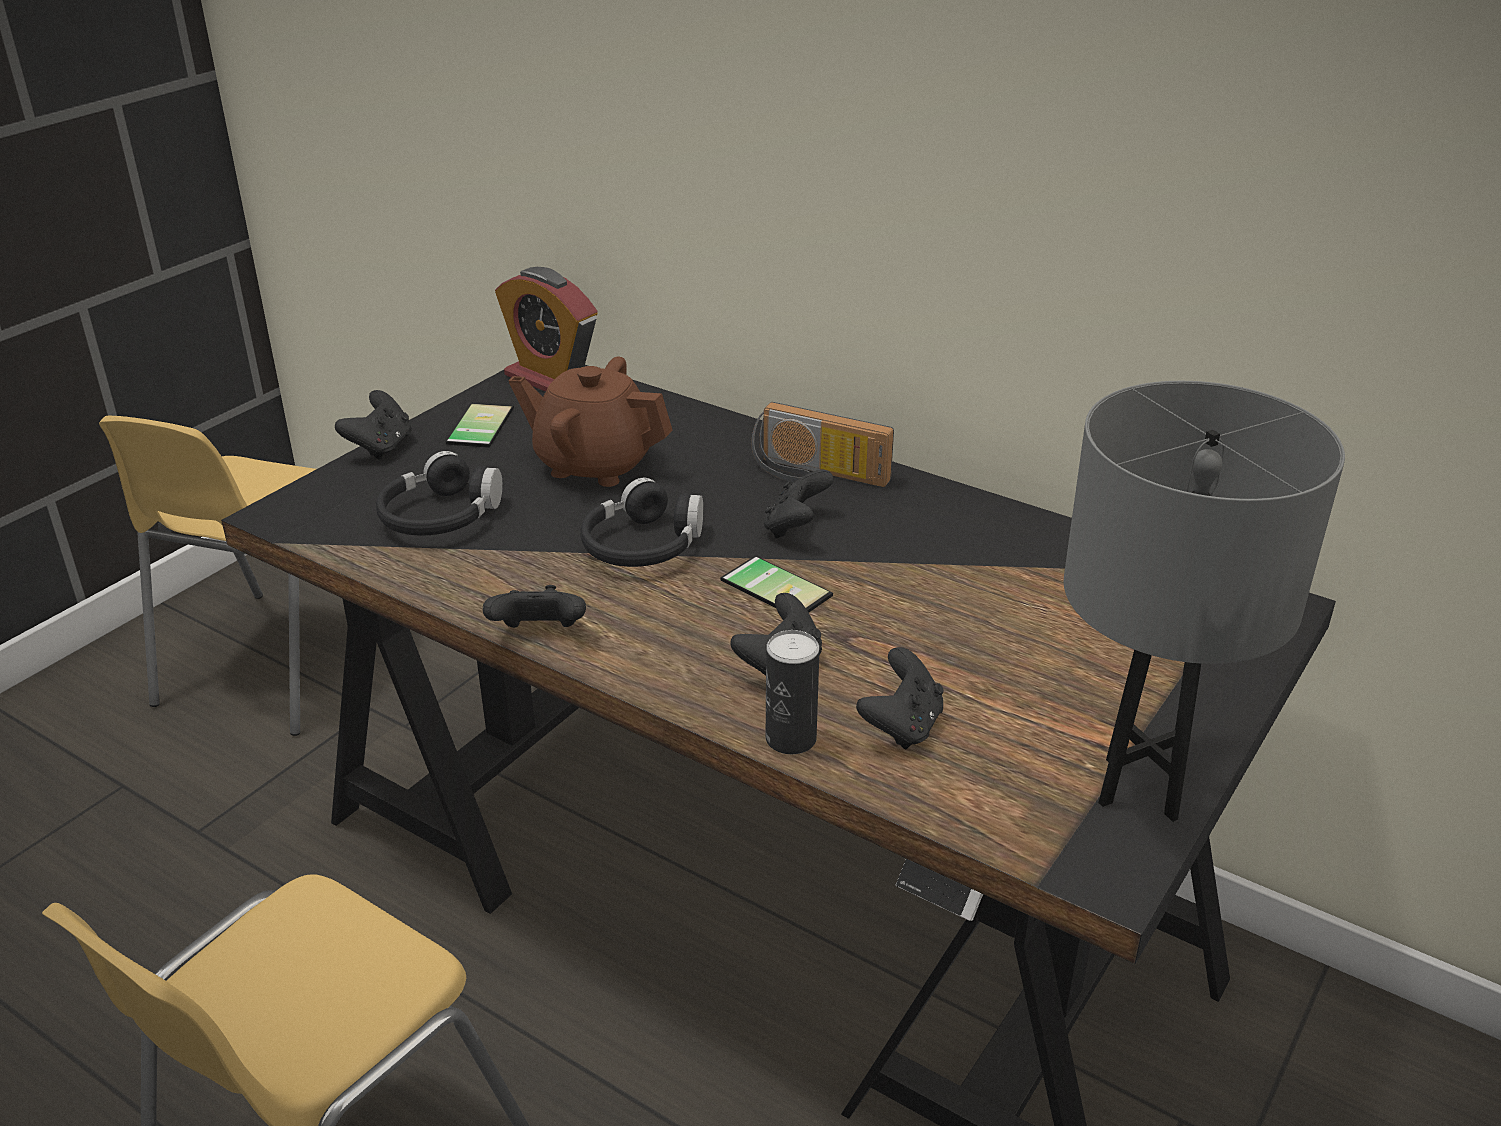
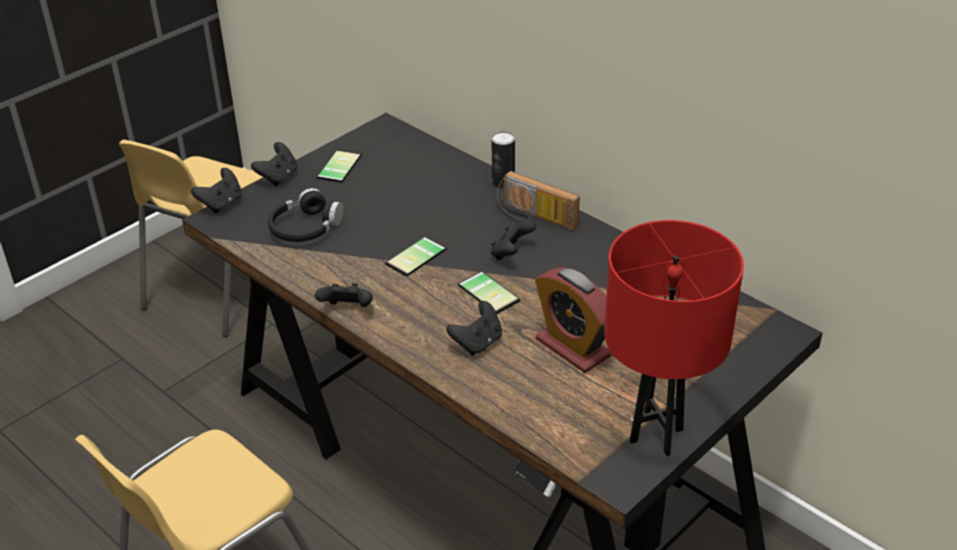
camera: 10 degrees right, 5 degrees up
(552, 379) = (389, 135): alarm clock -> alarm clock (573, 347)
(594, 464) = (402, 199): brown teapot -> none
(643, 545) = (418, 258): black headphones -> phone
(791, 739) = (471, 386): can -> can (503, 182)
(902, 726) = (535, 385): black game controller -> black game controller (221, 204)
(1141, 788) = (656, 435): grey table lamp -> red table lamp

